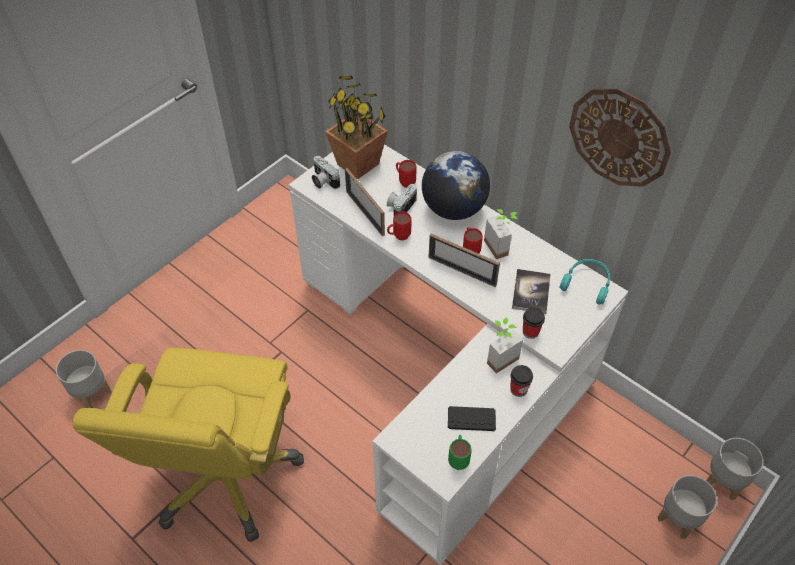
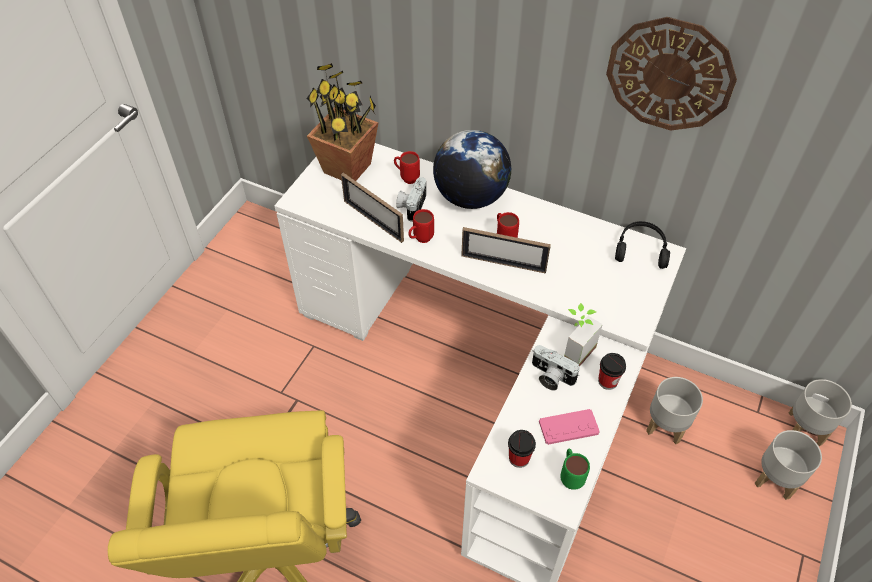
camera: 15 degrees left, 0 degrees up
(92, 392) = (82, 501): grey planter -> grey planter (665, 425)
(323, 181) = (313, 194): camera -> camera (550, 376)
(471, 419) = (568, 427): black game controller -> pink game controller
(501, 246) = (536, 227): potted plant -> none
(530, 332) = (601, 314): cup -> cup (519, 458)
(531, 292) = (585, 270): book -> none
(587, 284) = (641, 249): turquoise headphones -> black headphones

